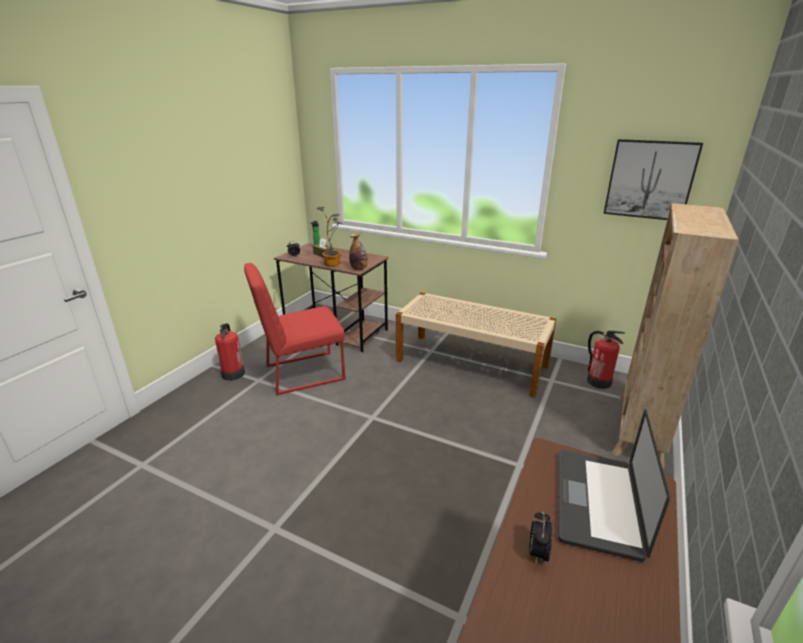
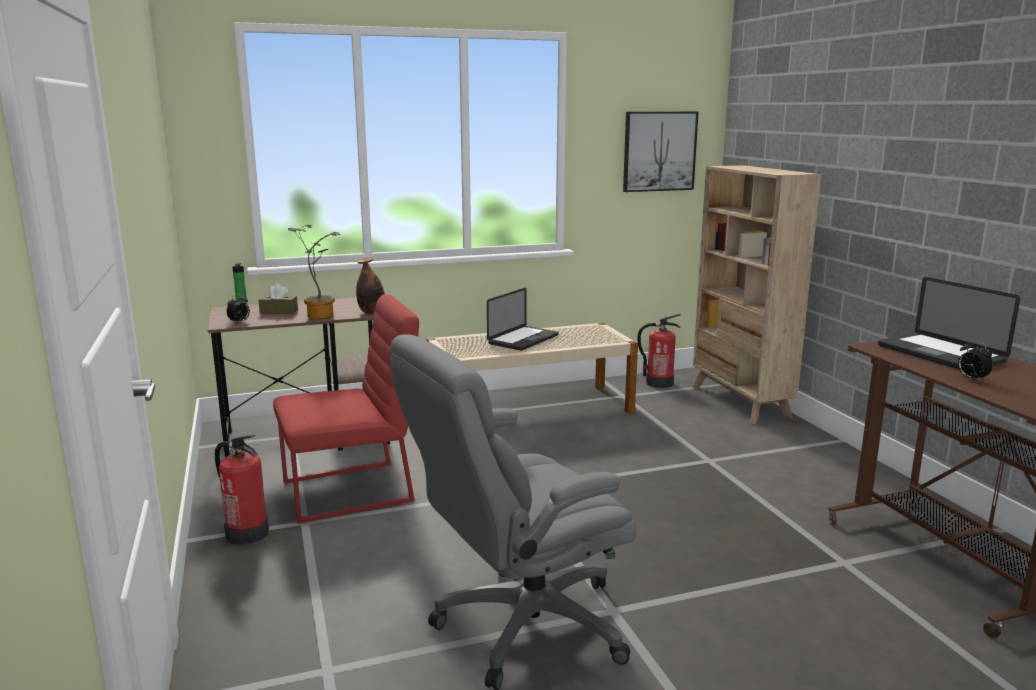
camera: 45 degrees left, 10 degrees down
(225, 501) = (518, 627): none -> grey office chair
(302, 373) = (352, 491): red chair -> red chair turned 135 degrees counterclockwise
(470, 313) = (523, 339): none -> laptop

